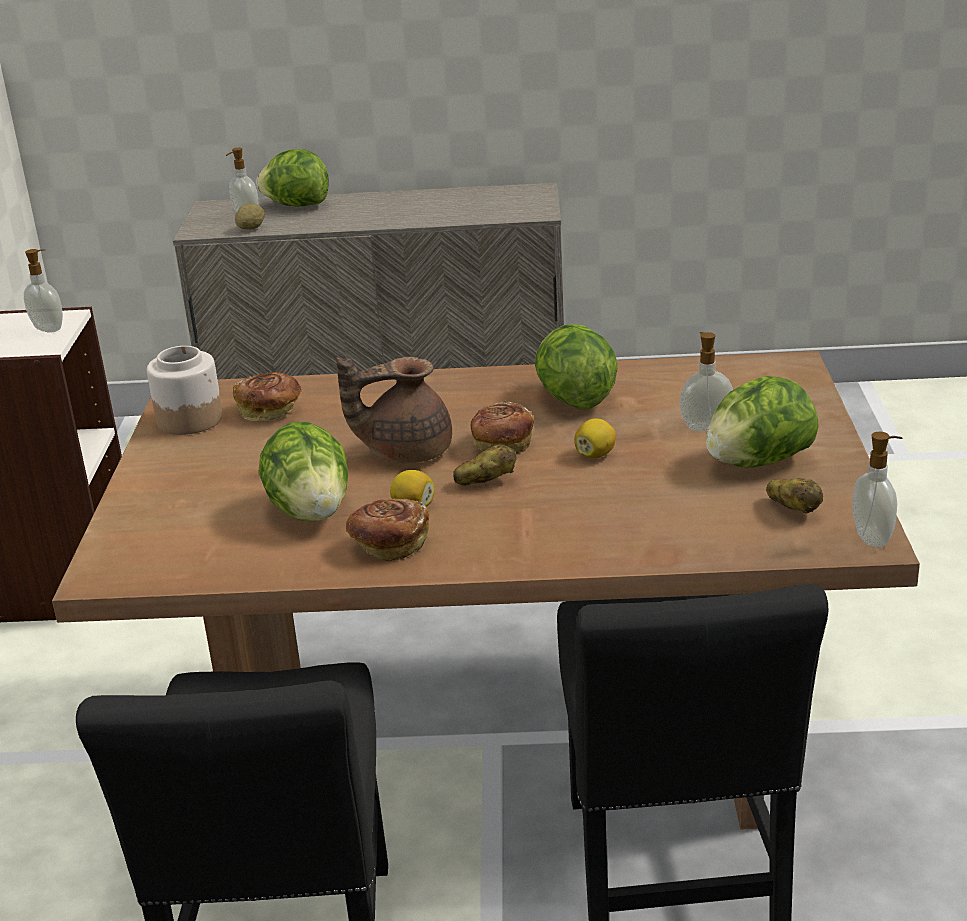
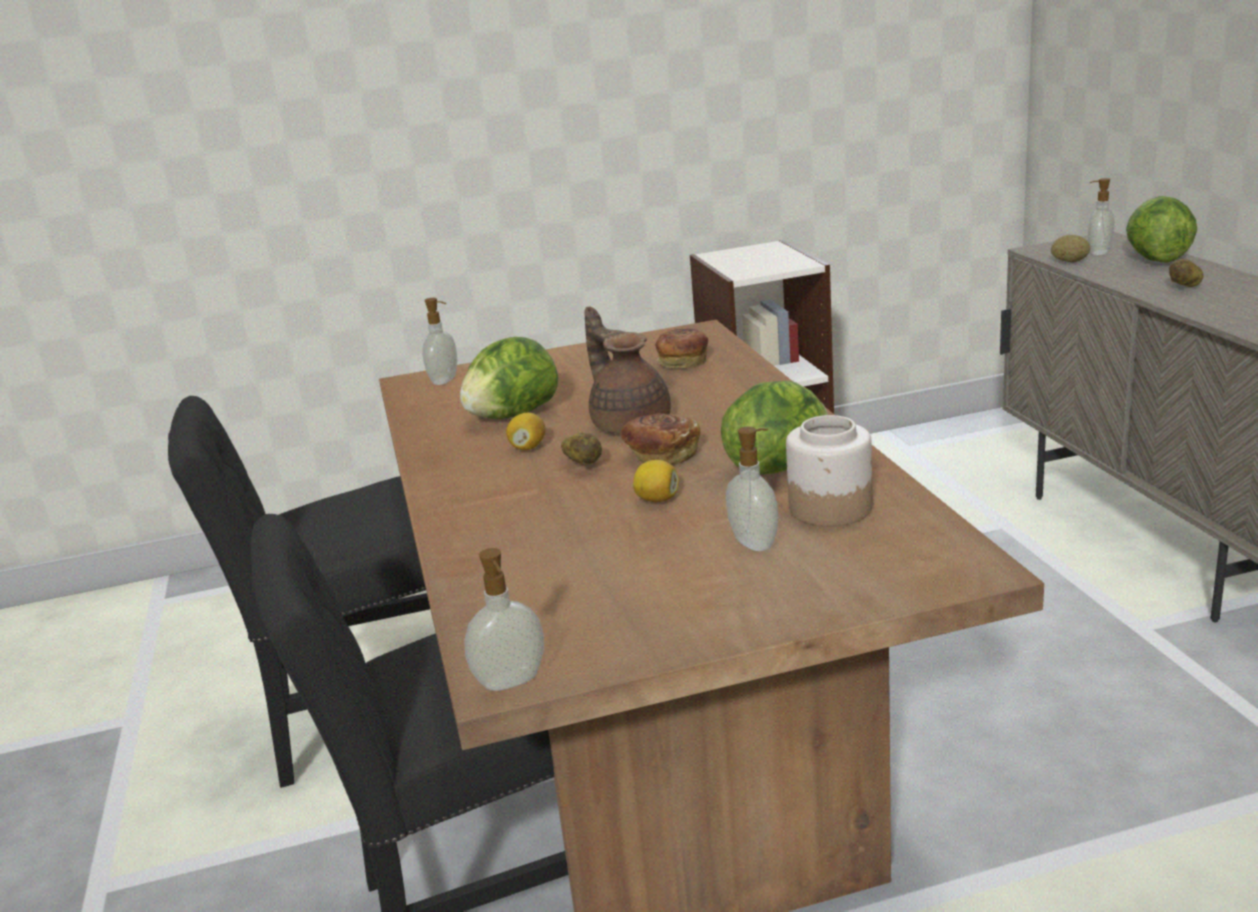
camera: 75 degrees right, 5 degrees down
(49, 328) = (776, 266): soap dispenser -> soap dispenser (445, 380)
(190, 419) = (653, 344): jar -> jar (831, 508)
(389, 545) = (461, 453): bread -> none
(758, 462) = (676, 586): lettuce -> none
(794, 510) = (567, 623): potato -> potato (1186, 286)

